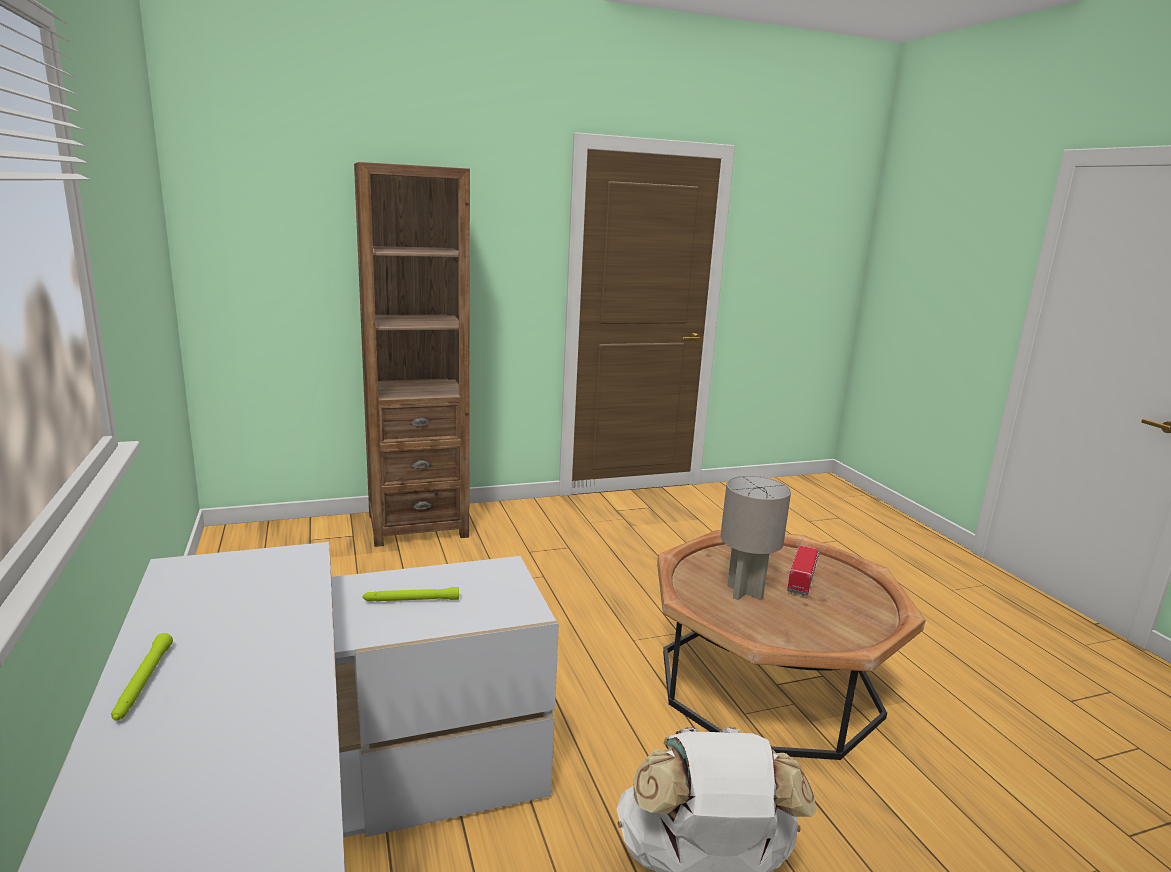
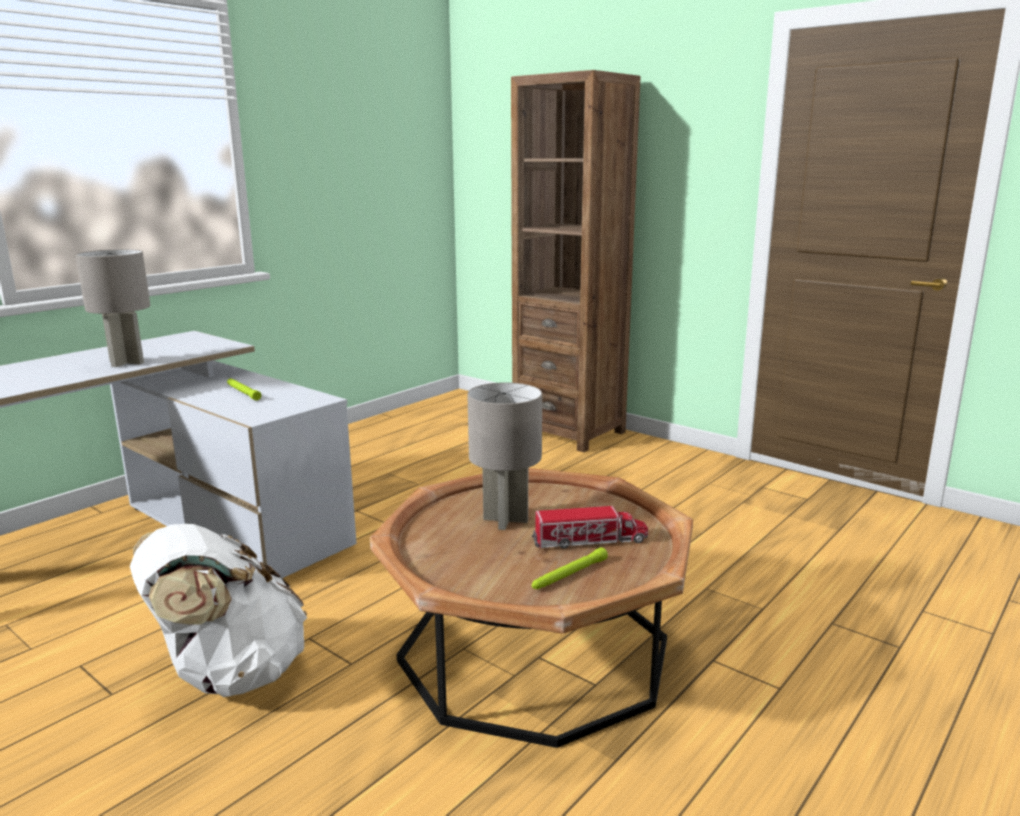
camera: 60 degrees right, 0 degrees up
(143, 683) = (62, 359): green flashlight -> green flashlight (569, 575)
(275, 632) = (126, 362): none -> grey table lamp

